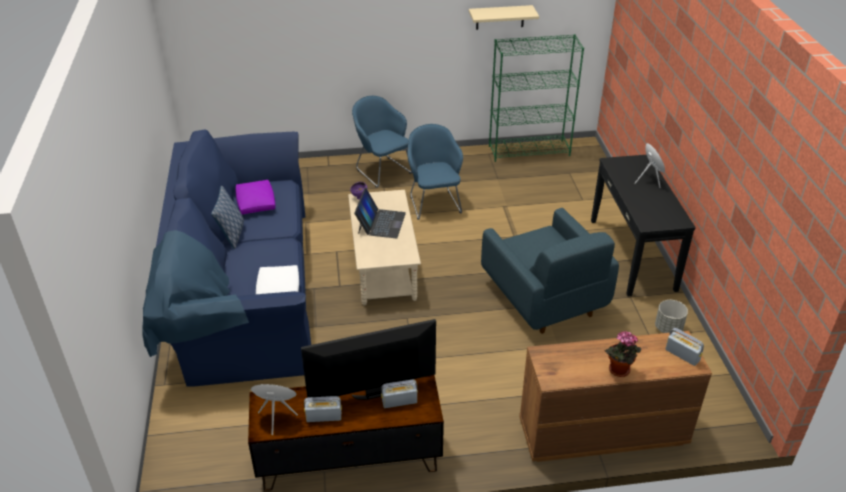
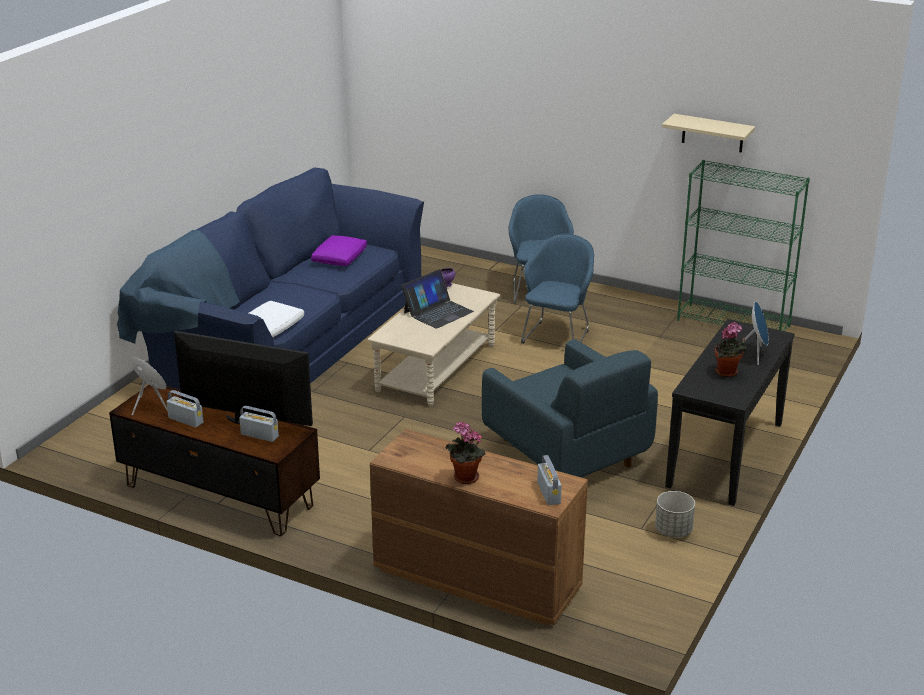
camera: 35 degrees right, 10 degrees down
(232, 235) = (287, 275): pillow -> none
(544, 298) = (567, 453): blue armchair -> blue armchair turned 45 degrees counterclockwise
(652, 201) = (728, 373): none -> potted plant

